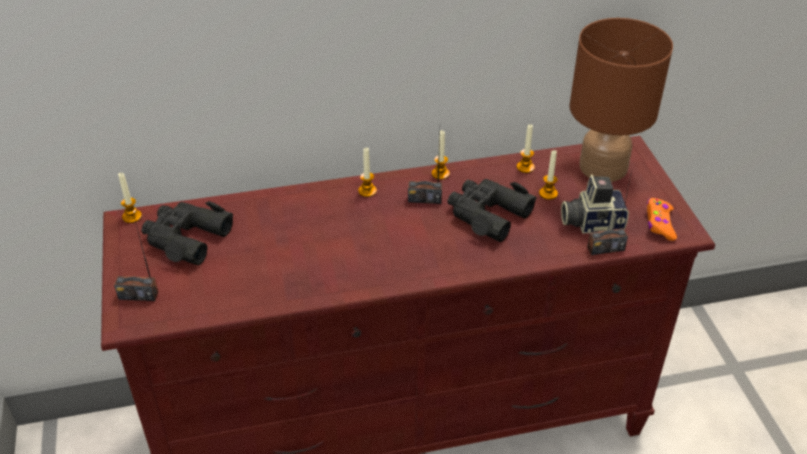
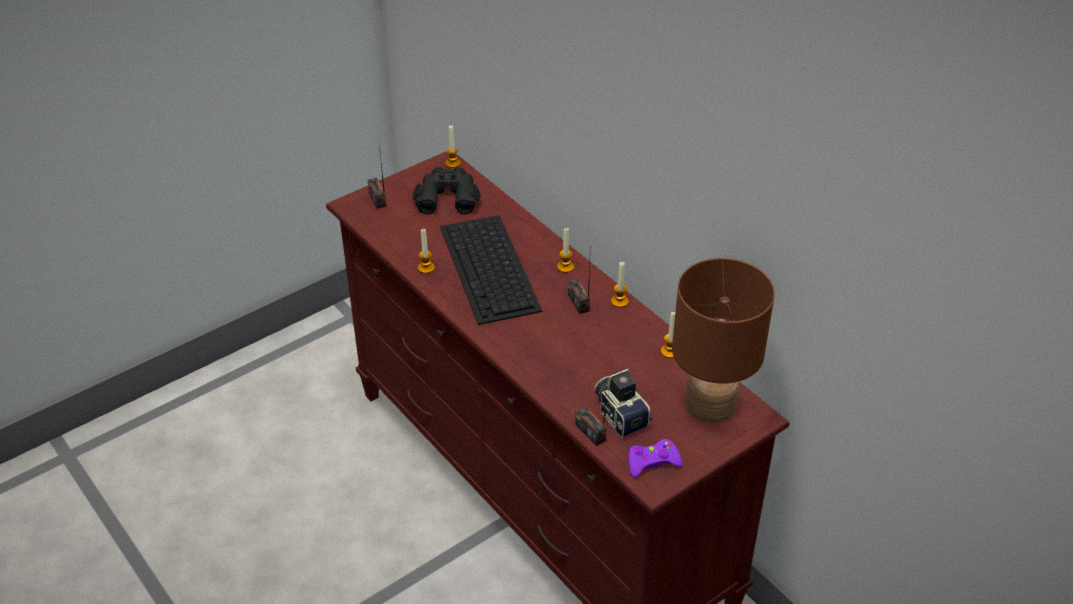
camera: 65 degrees right, 0 degrees up
(331, 242) = (490, 269): none -> keyboard
(487, 214) = (585, 345): black binoculars -> none
(548, 193) = (642, 376): candle -> candle (426, 268)
(659, 223) = (652, 462): orange game controller -> purple game controller

